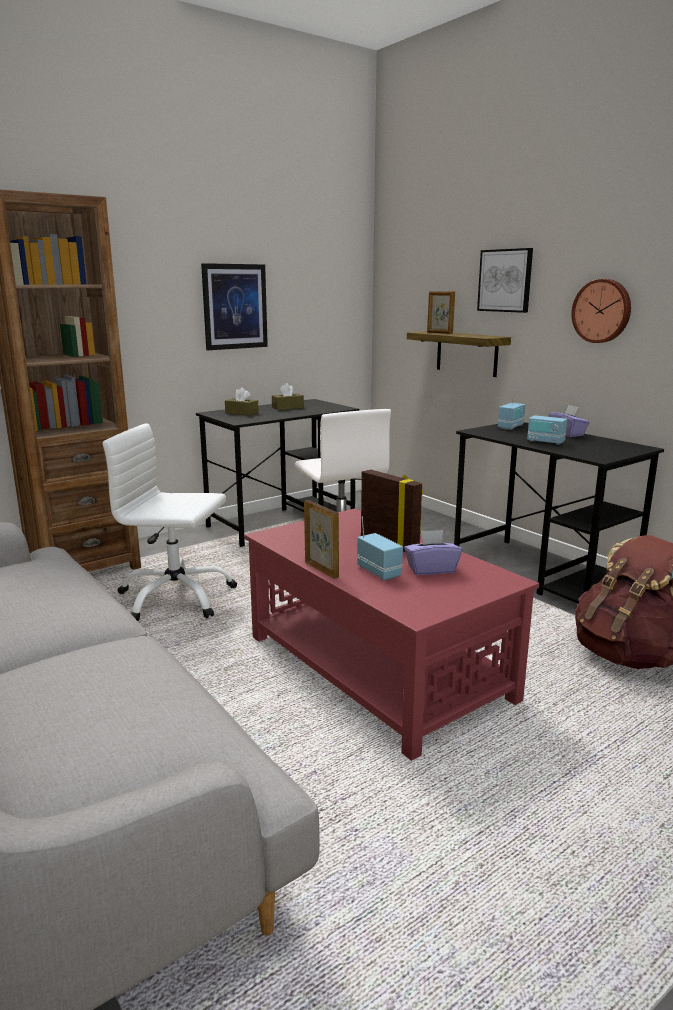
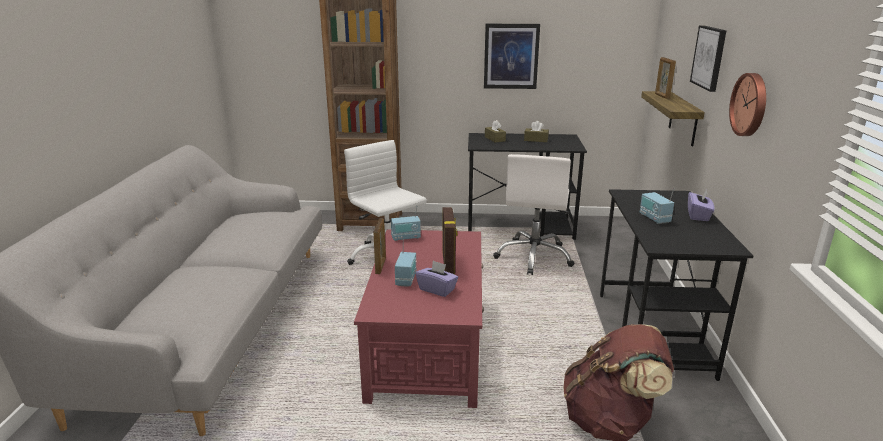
camera: 40 degrees right, 5 degrees up
(511, 427) = (665, 196): radio -> radio (406, 238)

